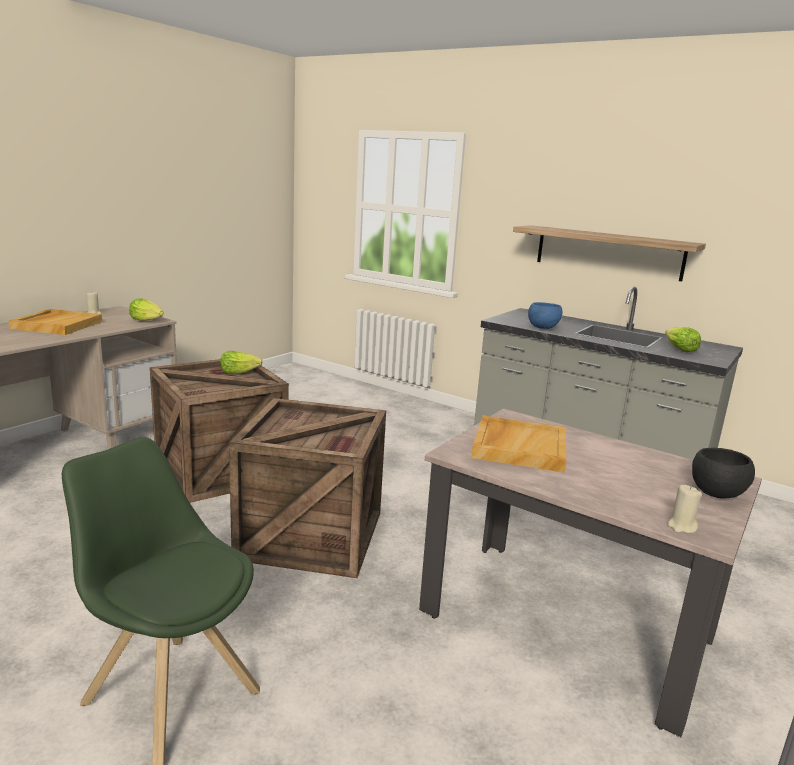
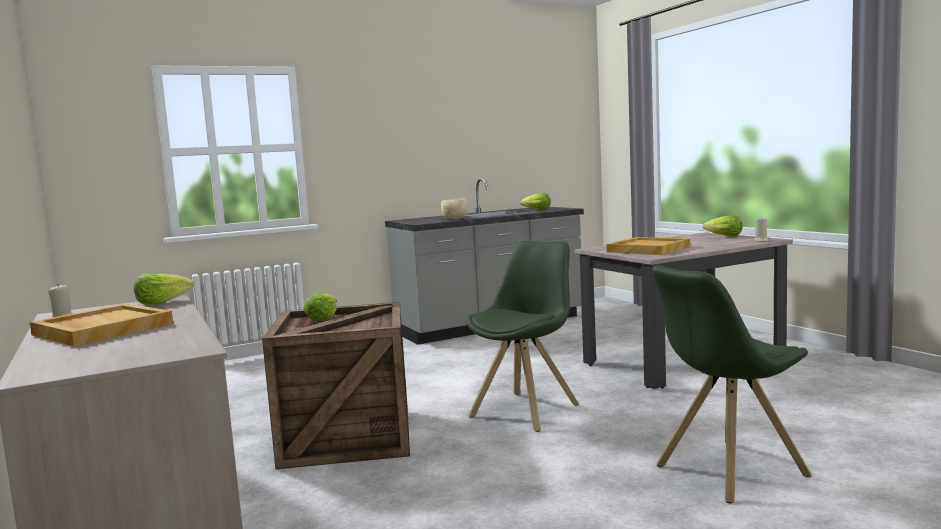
camera: 60 degrees left, 10 degrees down
(312, 536) = (526, 410): crate -> green chair
(542, 327) = (454, 219): blue bowl -> beige bowl
(608, 252) = (444, 158): shelf -> none
(716, 494) = (724, 236): black bowl -> lettuce

